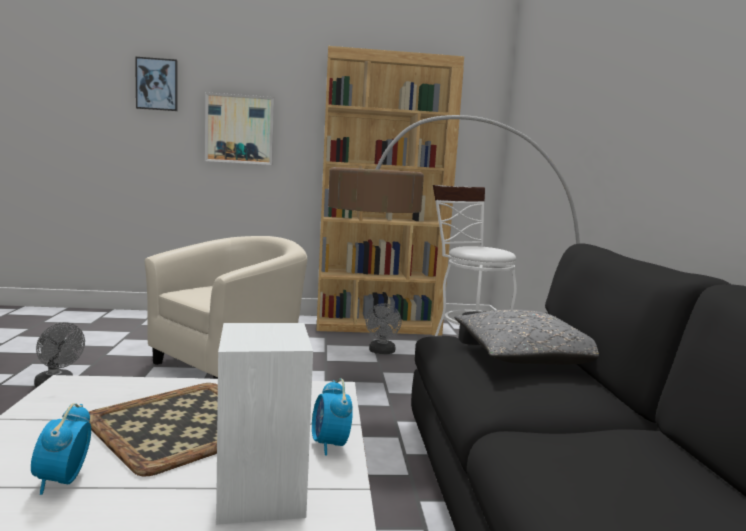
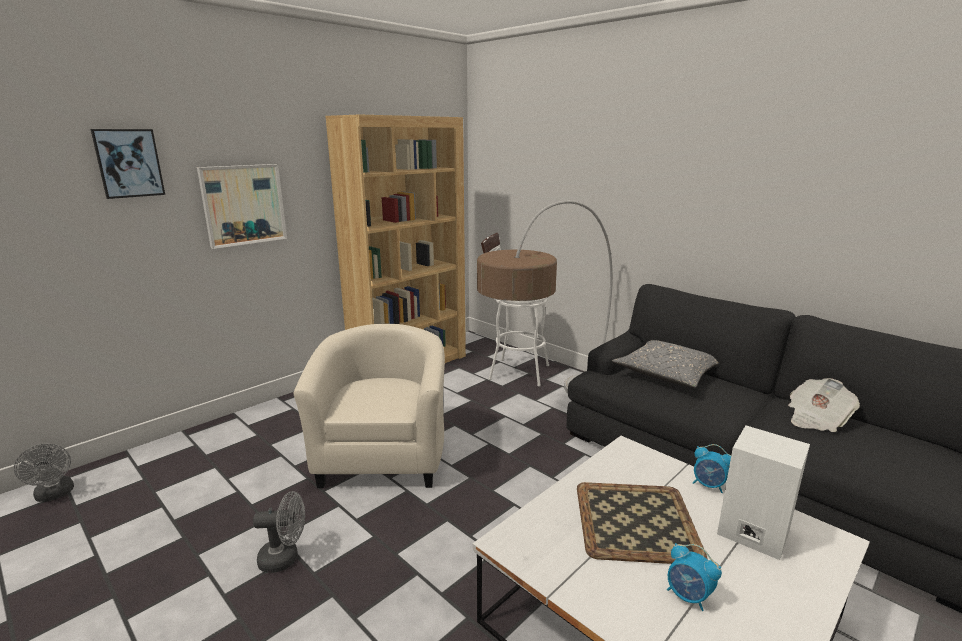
camera: 40 degrees left, 10 degrees up
(382, 352) = (458, 390): grey fan -> grey fan (55, 495)
(644, 457) = (816, 419): none -> newspaper

